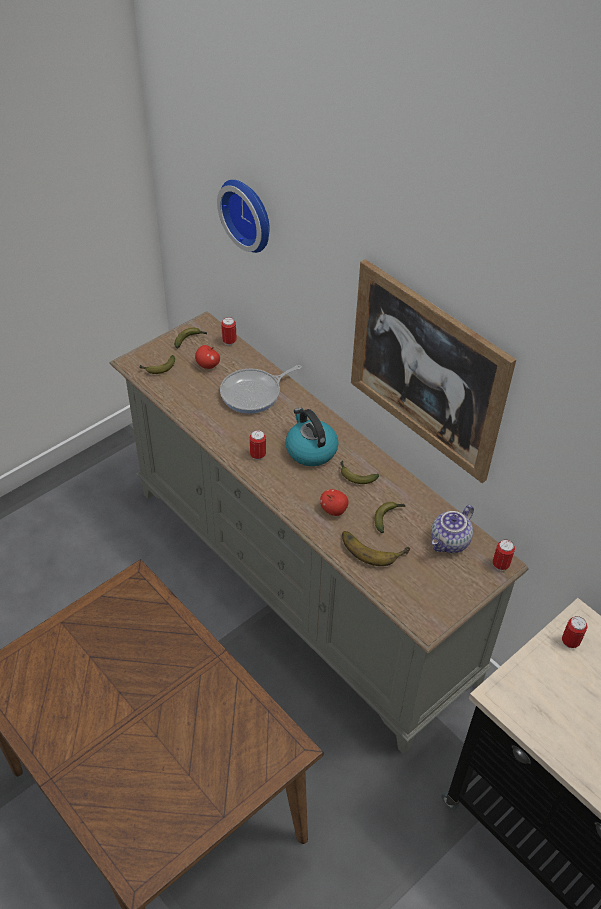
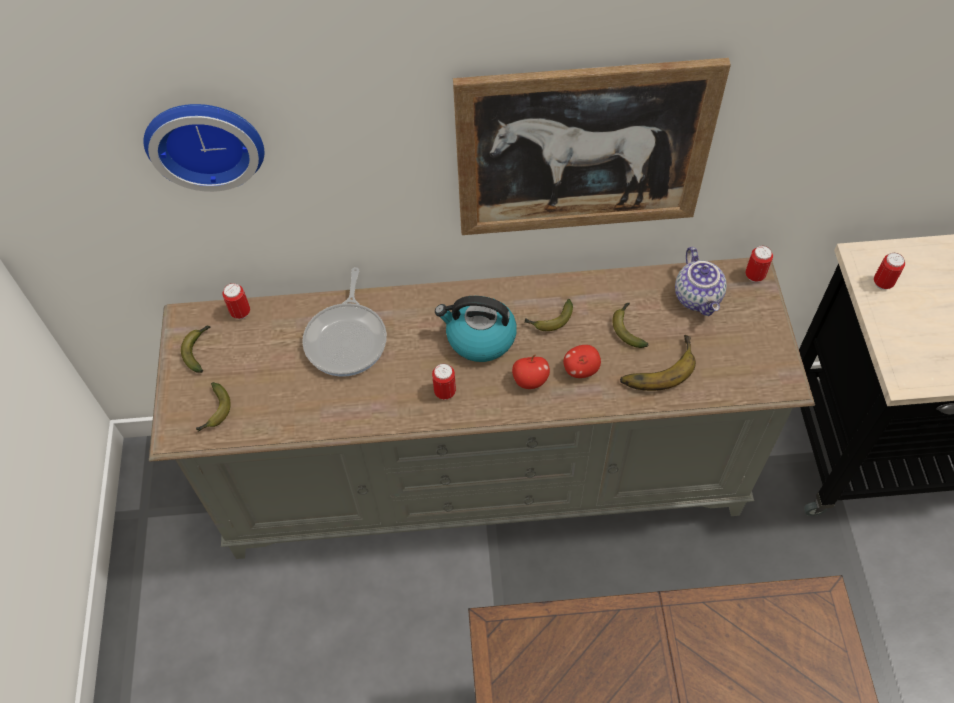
camera: 50 degrees left, 10 degrees up
(208, 365) = (259, 357): apple -> apple (530, 380)

